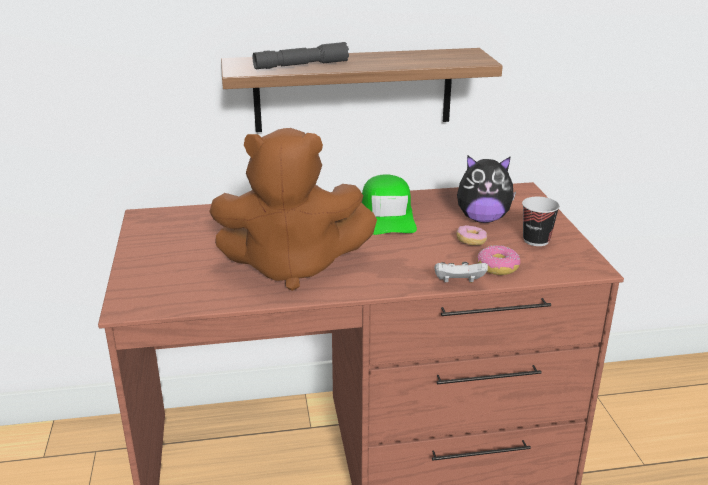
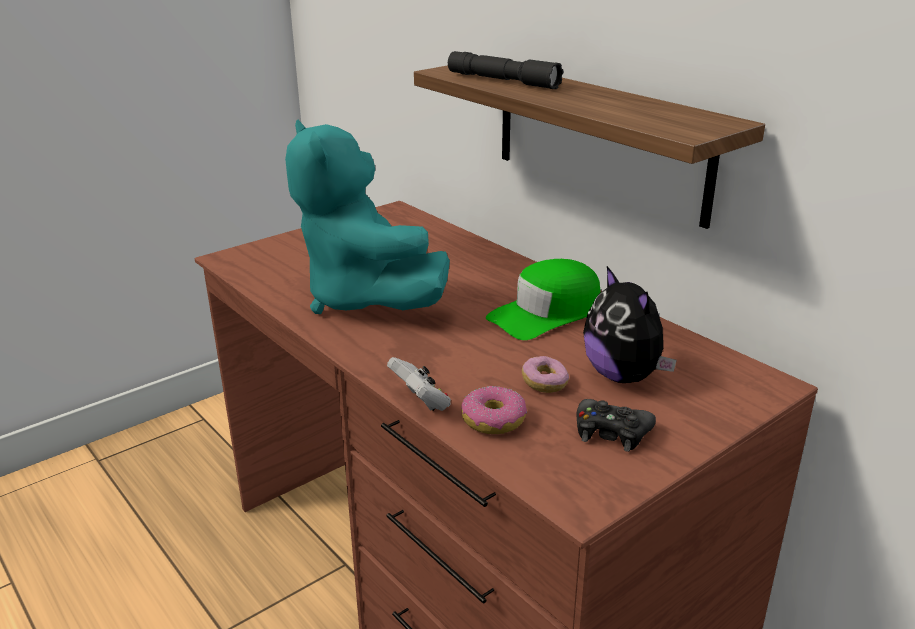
camera: 60 degrees right, 0 degrees up
(292, 266) = (365, 299): brown plush toy -> turquoise plush toy
(536, 240) = (611, 432): cup -> black game controller

